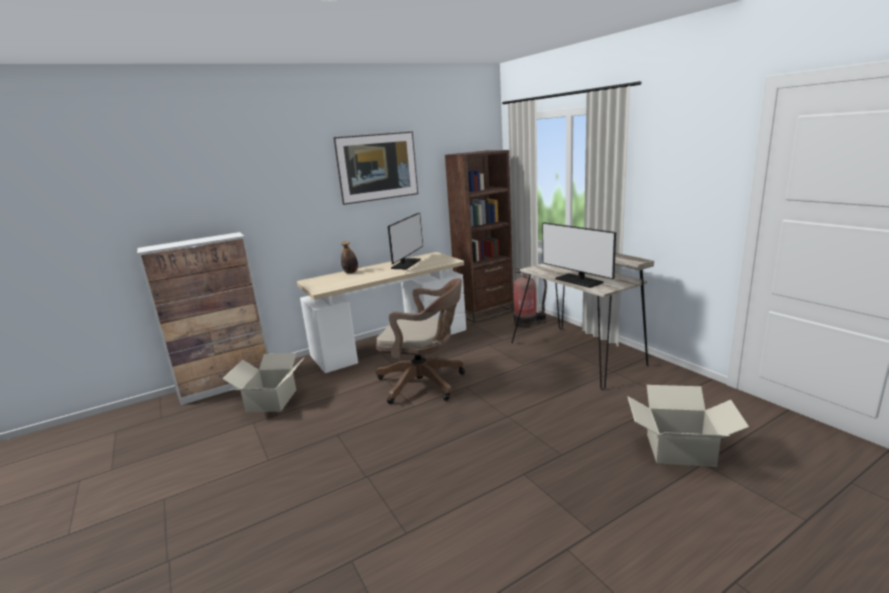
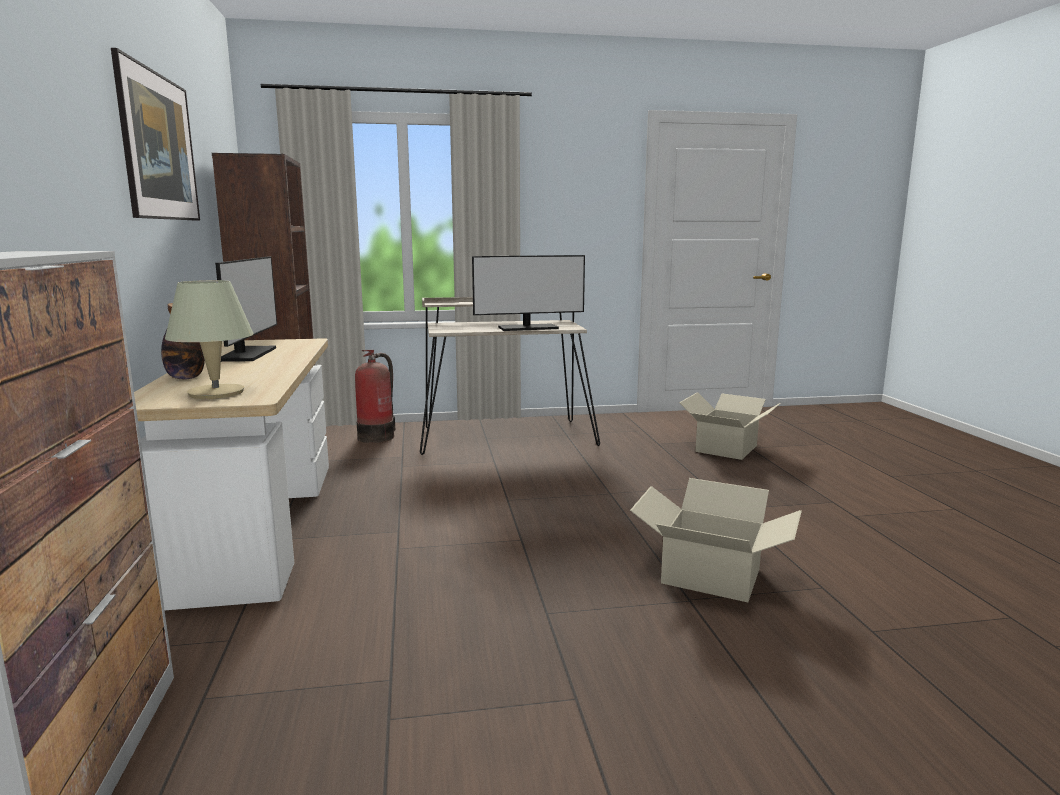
camera: 70 degrees left, 5 degrees down
(271, 400) = (306, 686): cardboard box -> cardboard box (711, 576)
(327, 283) = (216, 393): none -> beige table lamp
(406, 264) = (247, 354): monitor -> monitor turned 45 degrees clockwise
(425, 383) = (460, 521): brown office chair -> none

